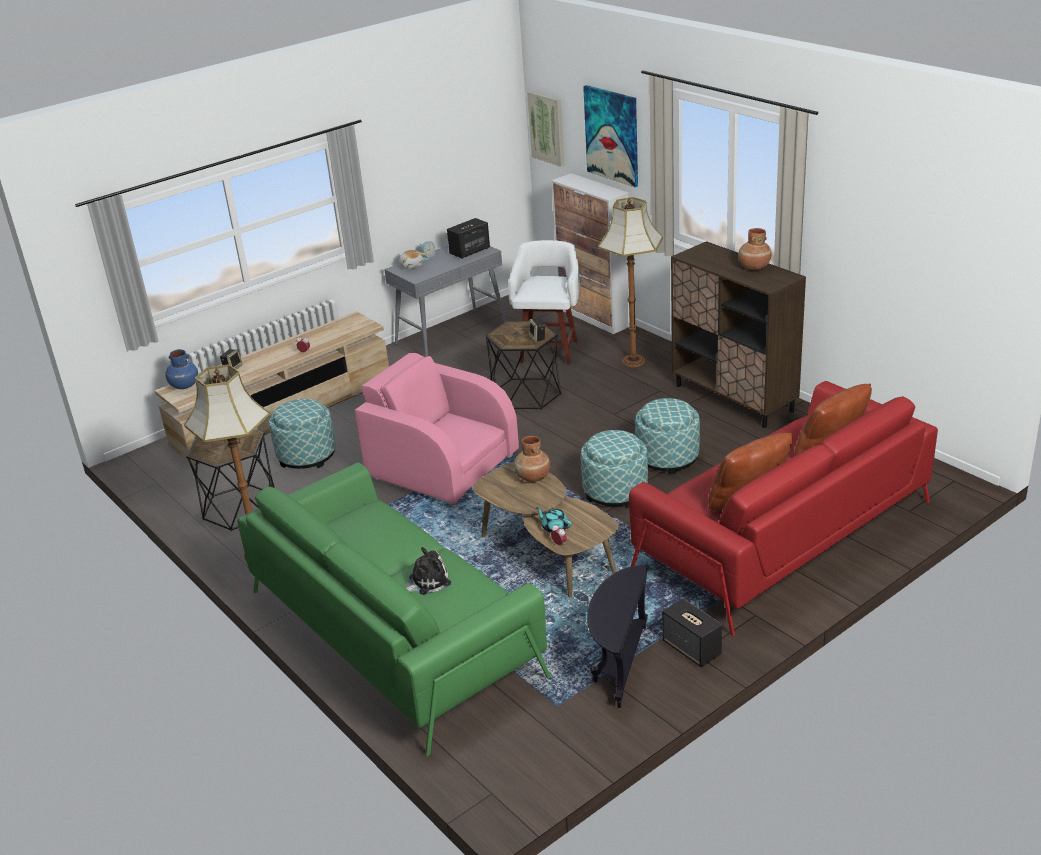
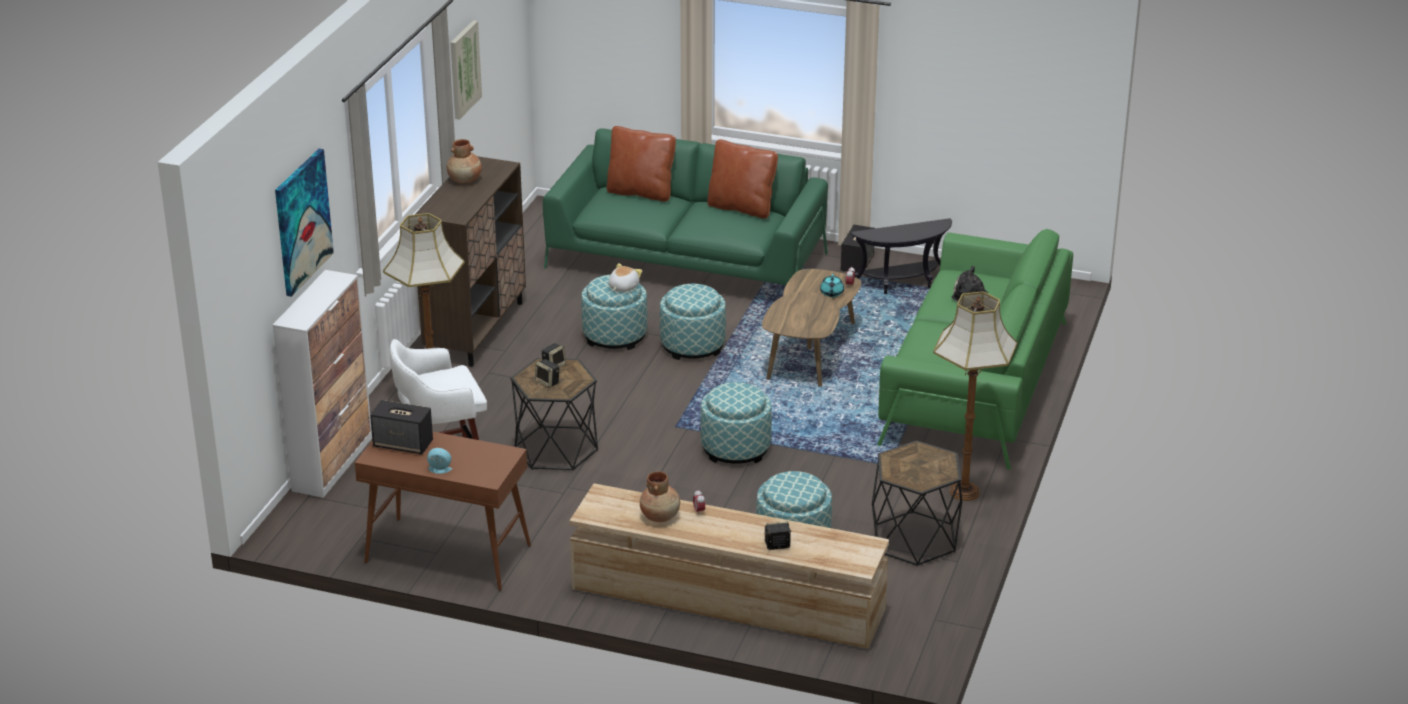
camera: 125 degrees left, 0 degrees up
(184, 385) = (842, 561): blue vase -> none
(412, 266) = (475, 471): plush toy -> plush toy (623, 287)
(442, 466) = (735, 448): pink armchair -> ottoman
(452, 335) = (447, 554): grey console table -> brown console table
(518, 331) = (548, 382): none -> speaker
(533, 477) = (783, 313): brown vase -> brown vase (660, 516)
(547, 128) = (240, 301): picture -> picture (464, 69)
(783, 535) = (686, 260): red sofa -> green sofa

